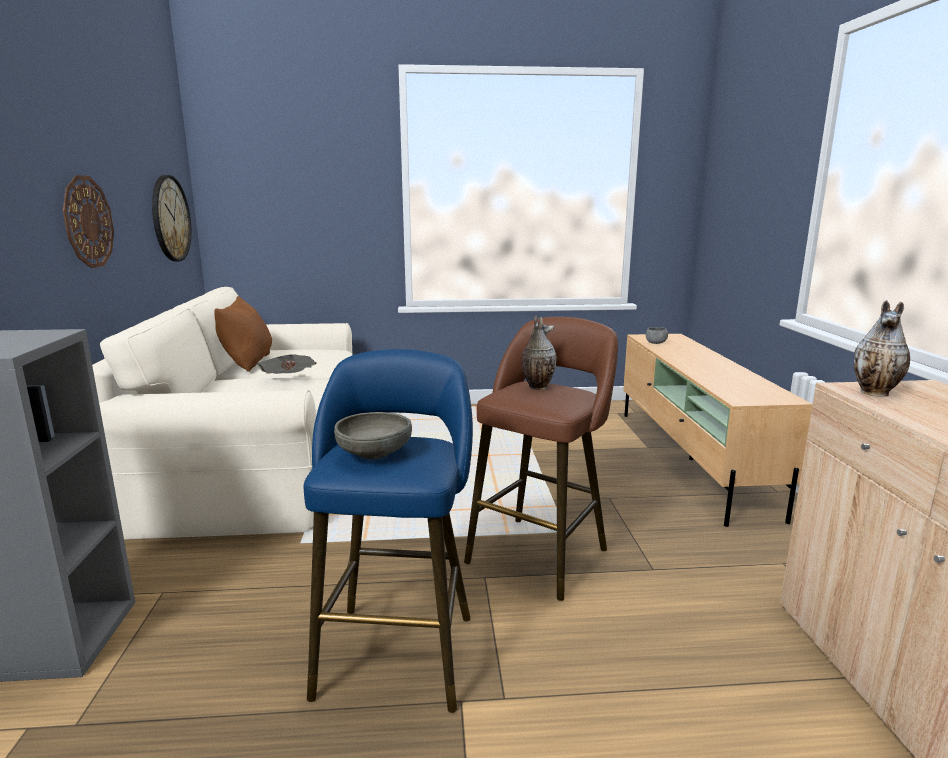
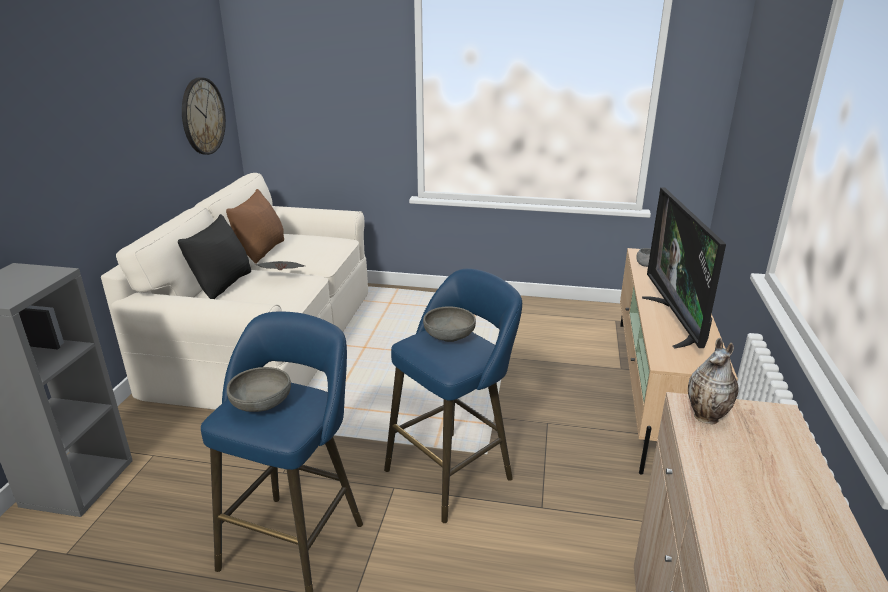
camera: 15 degrees right, 10 degrees up
(88, 222) = (112, 146): wall clock -> none
(220, 390) = (223, 284): none -> black pillow
(536, 387) = (449, 336): vase -> grey bowl
(541, 552) = (453, 471): brown stool -> blue stool
(720, 374) = (676, 321): none -> television

